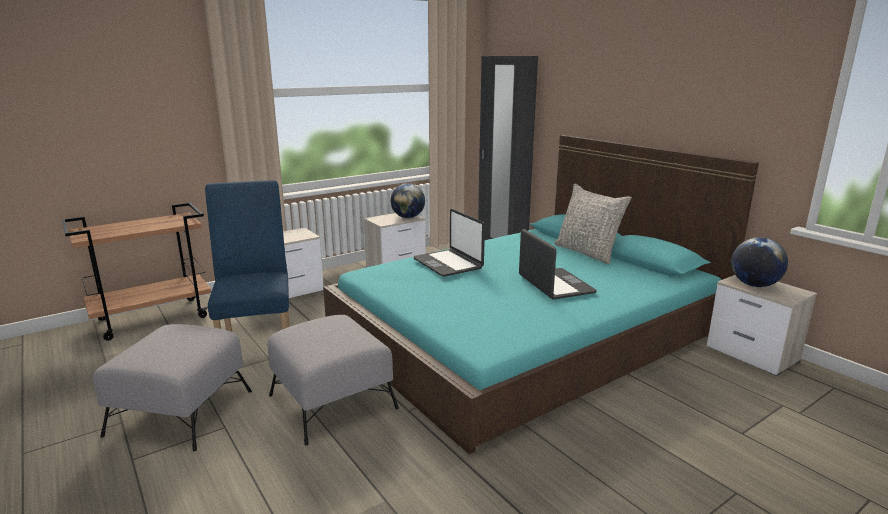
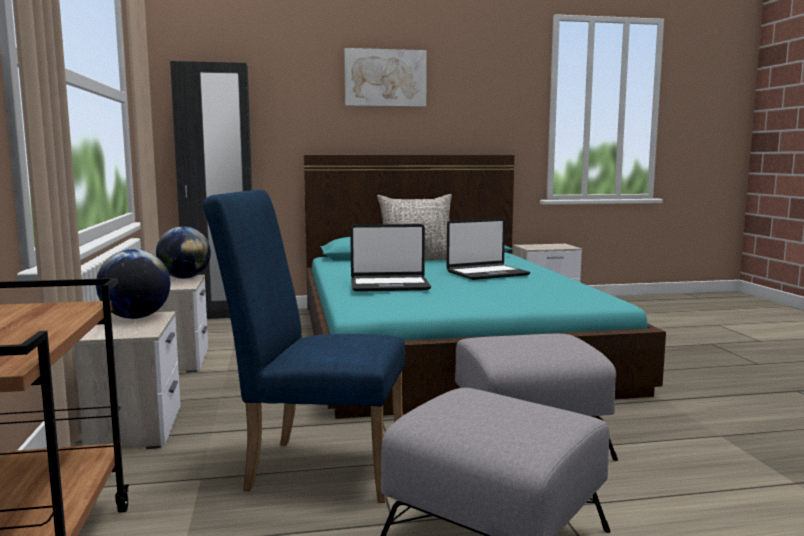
camera: 65 degrees left, 10 degrees down
(555, 285) = (487, 273): laptop -> laptop turned 150 degrees clockwise
(637, 63) = (385, 78): none -> picture
(754, 285) = (542, 247): globe -> globe (136, 317)

